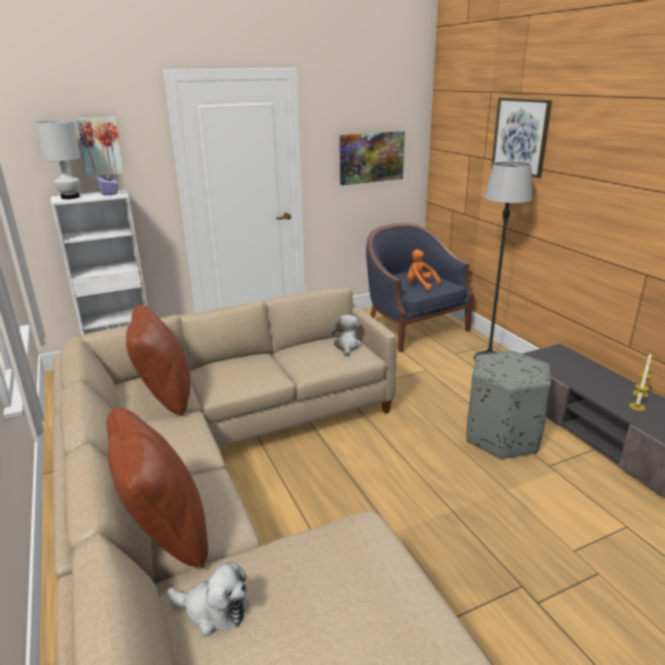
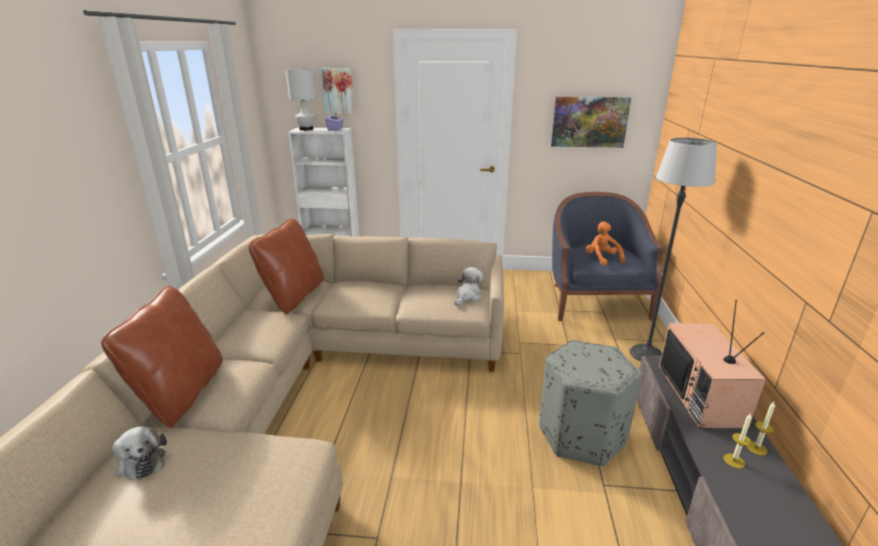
camera: 30 degrees right, 0 degrees up
(520, 136) = (727, 111): picture -> none
(579, 371) = (702, 396): none -> television

